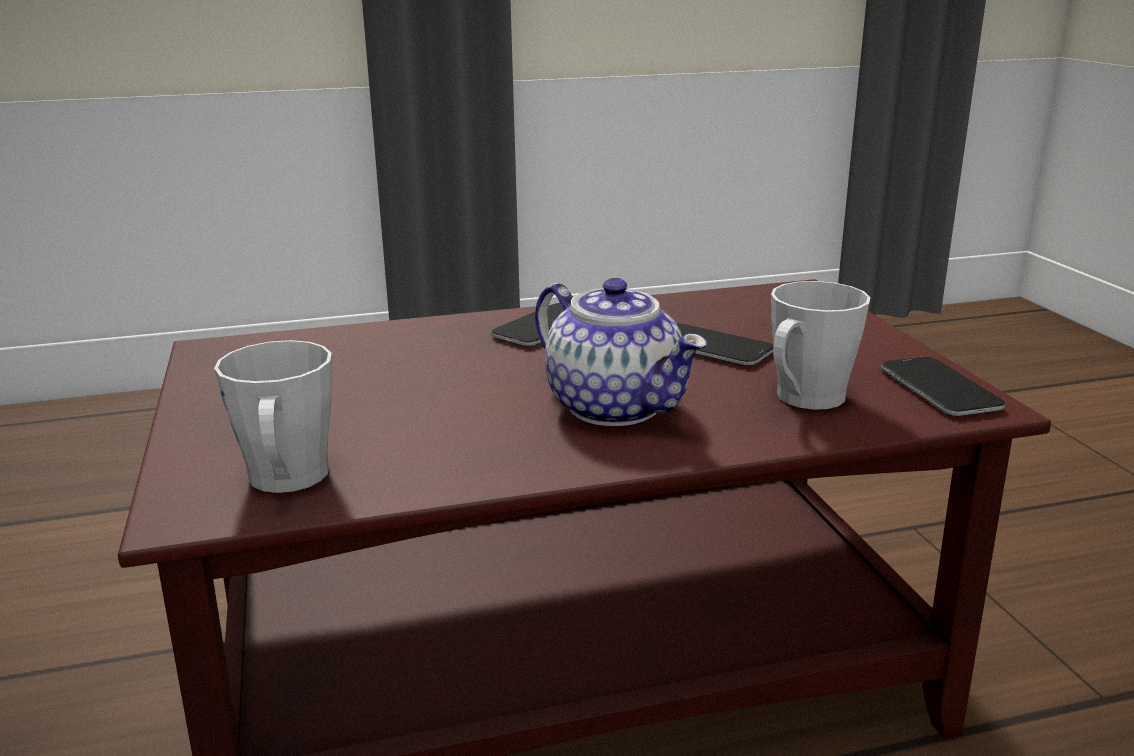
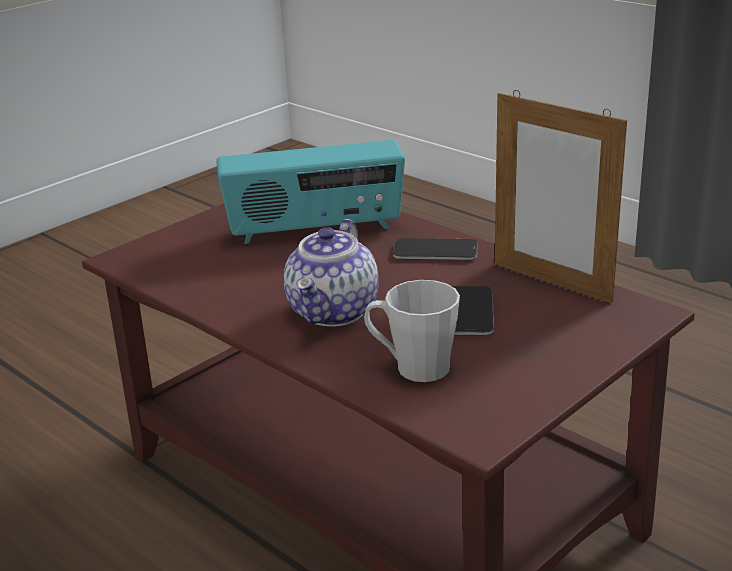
camera: 60 degrees right, 5 degrees up
(287, 481) = (165, 265): grey mug -> none
(373, 366) = (315, 230): none -> radio
(692, 304) = (551, 282): none -> picture frame
(939, 389) = (493, 413): phone -> none

